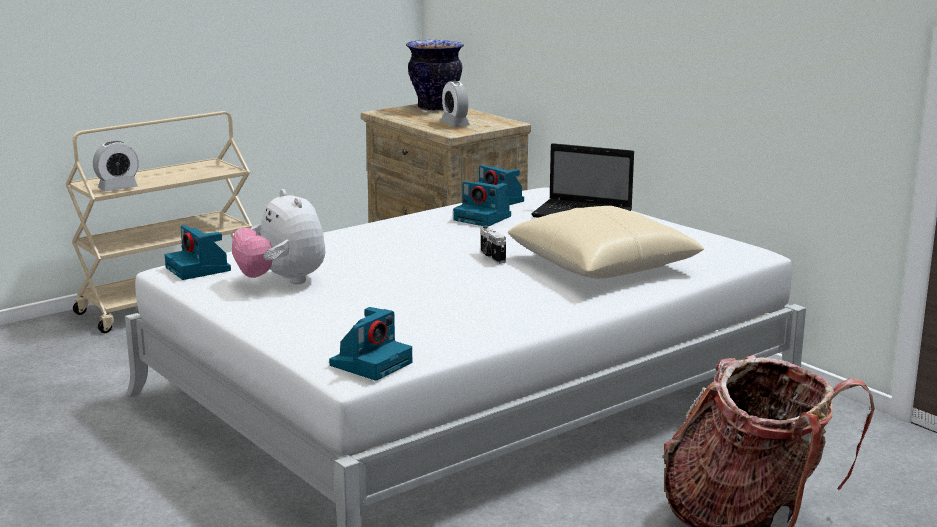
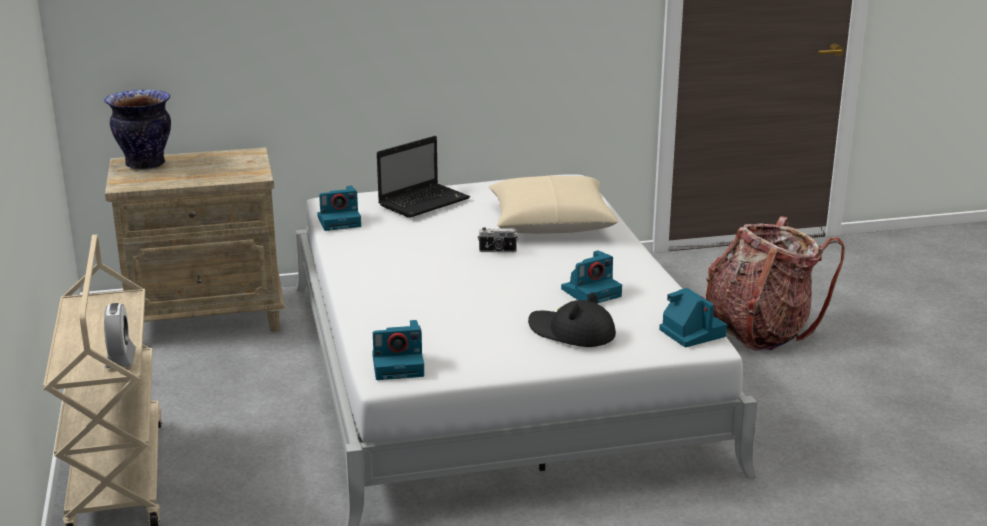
camera: 65 degrees left, 5 degrees up
(282, 281) = (471, 335): plush toy -> none
(322, 314) = (571, 332): none -> black hat
(455, 124) = (226, 169): alarm clock -> none
(484, 218) = (384, 234): camera -> camera (592, 292)

